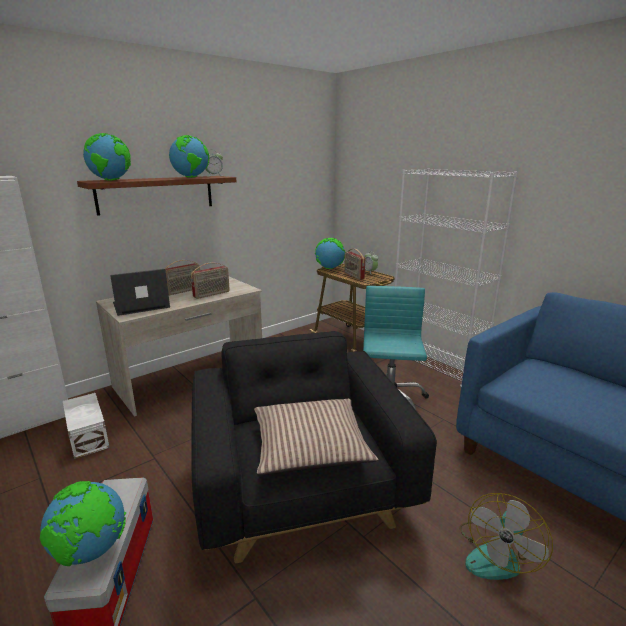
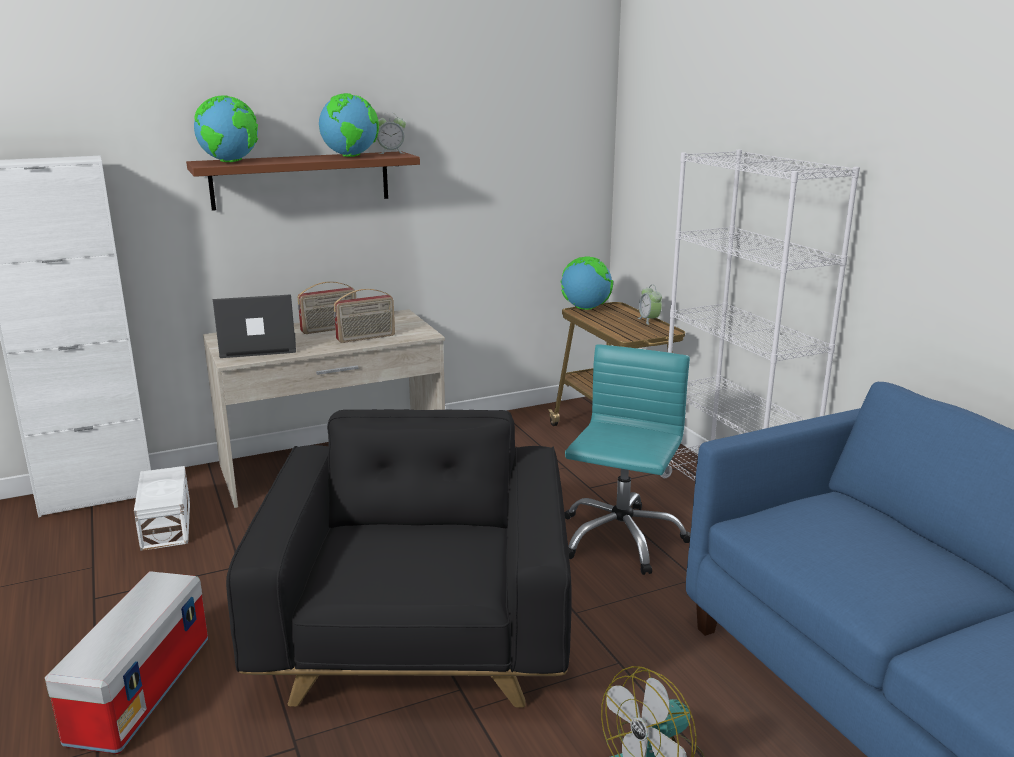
camera: 15 degrees right, 0 degrees up
(91, 551) = (106, 643): globe -> none
(310, 446) = (406, 565): pillow -> none
(353, 275) = (616, 324): radio -> none

